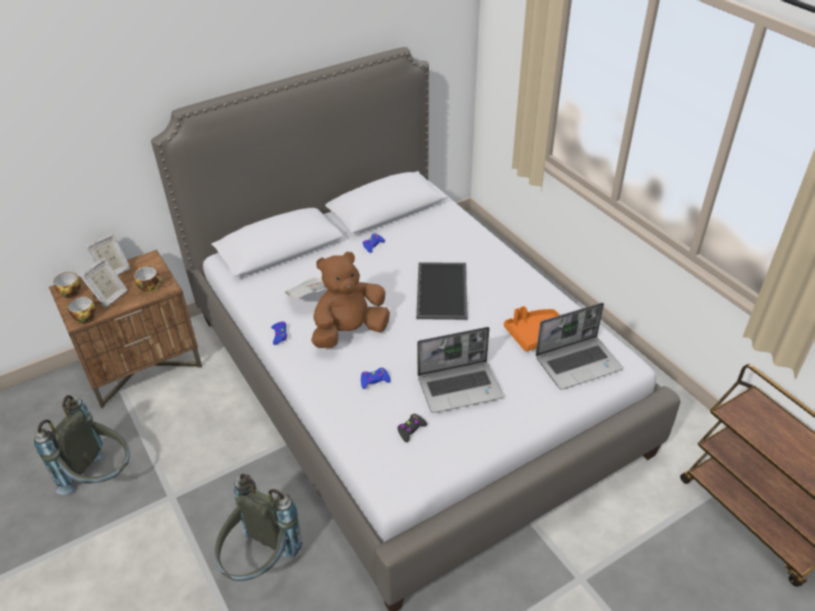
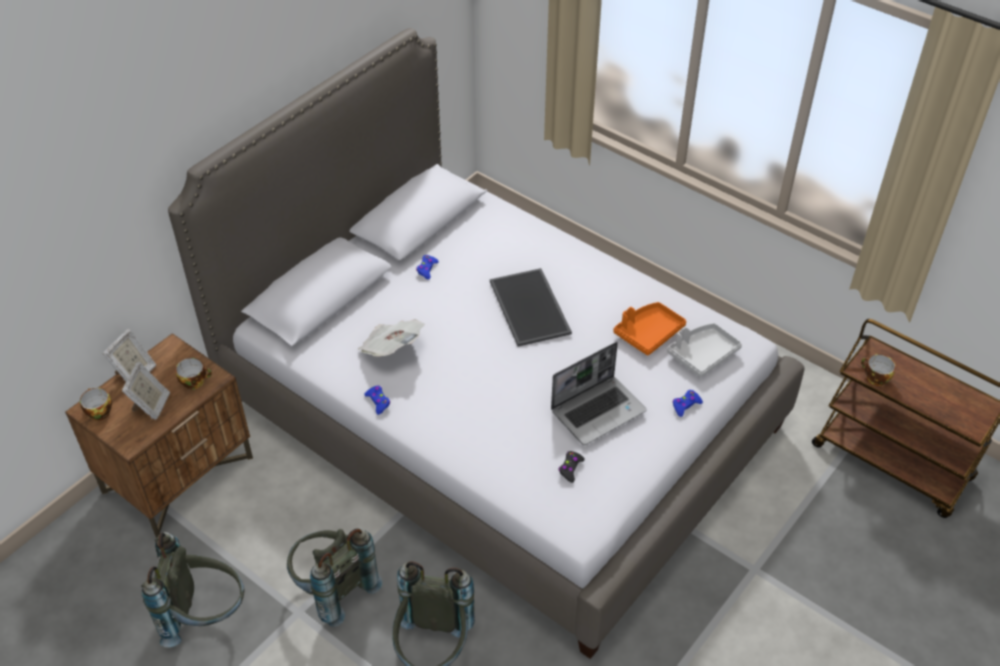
camera: 20 degrees left, 5 degrees up
(84, 318) = (137, 438): cup -> cup (874, 378)
(207, 486) = (332, 590): none -> grey backpack
(349, 332) = (453, 379): brown plush toy -> none
(374, 380) = (508, 426): blue game controller -> blue game controller (685, 405)
(578, 363) = (702, 354): laptop -> grey tray

